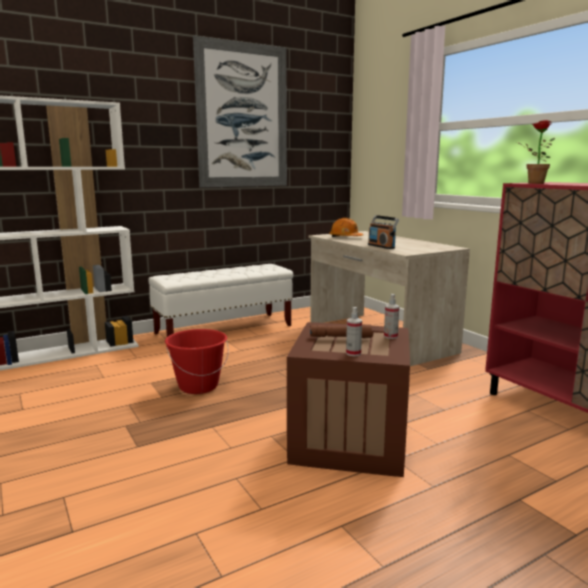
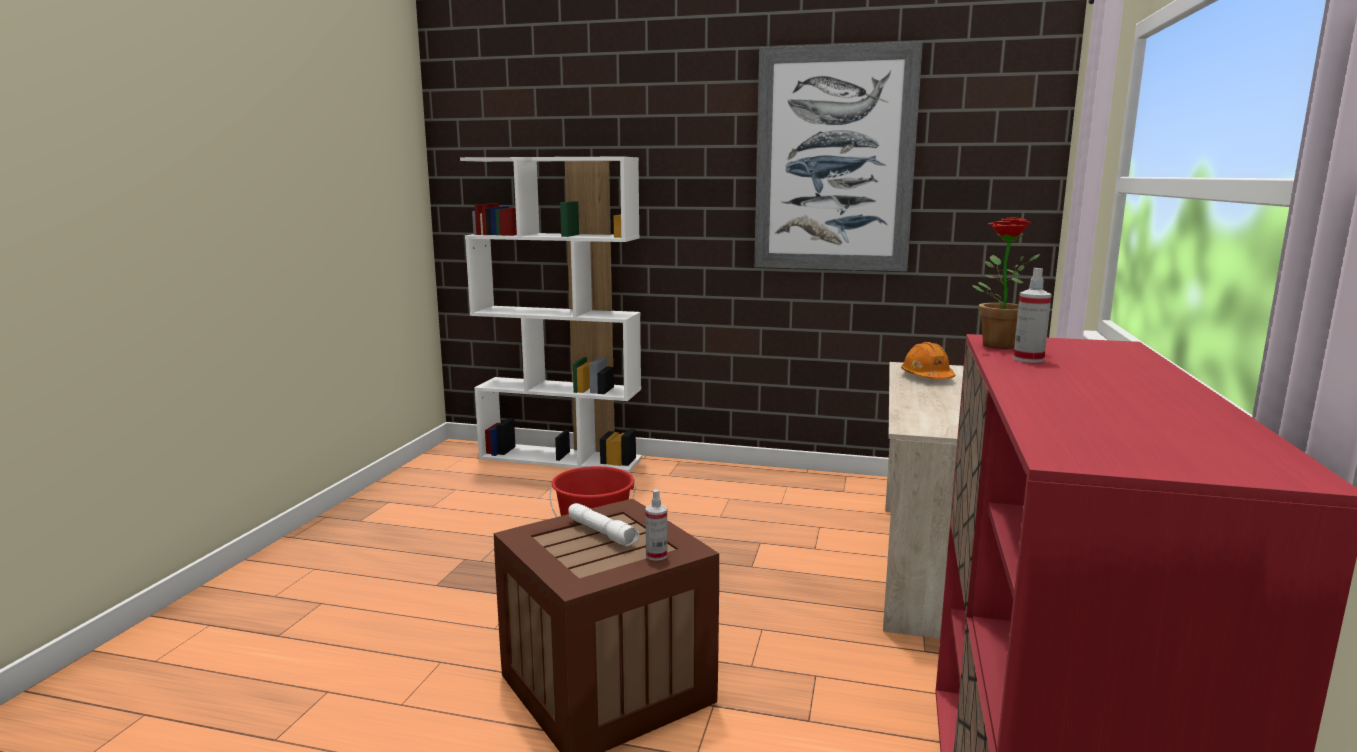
camera: 45 degrees right, 0 degrees up
(224, 330) = (755, 481): white bench -> none
(341, 337) = (603, 533): brown flashlight -> white flashlight
(353, 353) = (553, 558): spray bottle -> spray bottle (1028, 359)
(381, 246) = (918, 406): radio -> none

